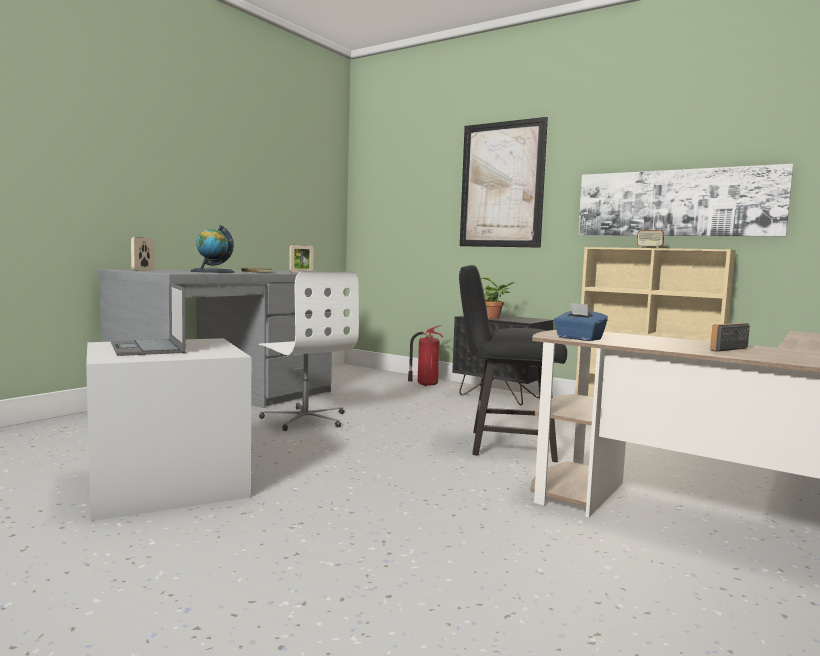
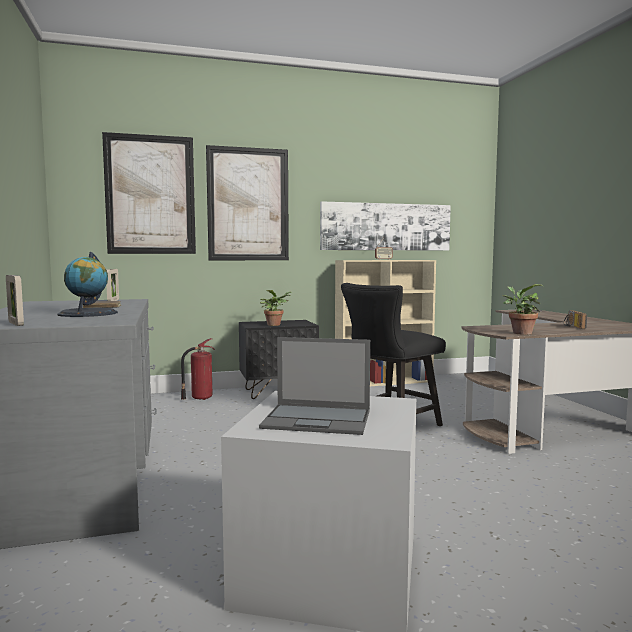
camera: 50 degrees left, 0 degrees up
(305, 419) = (220, 462): white office chair -> none
(416, 182) = (150, 195): none -> picture
(578, 338) = (520, 333): blue tissue box -> potted plant

